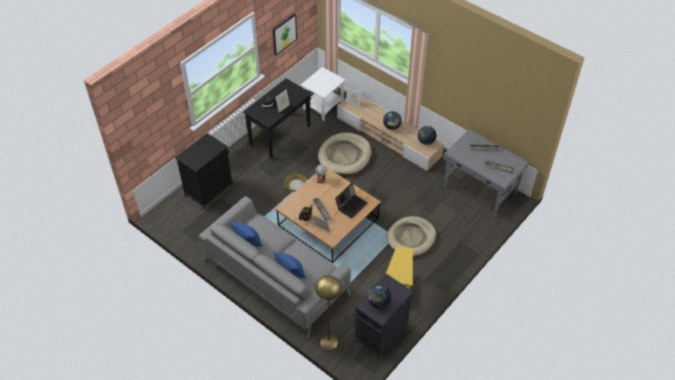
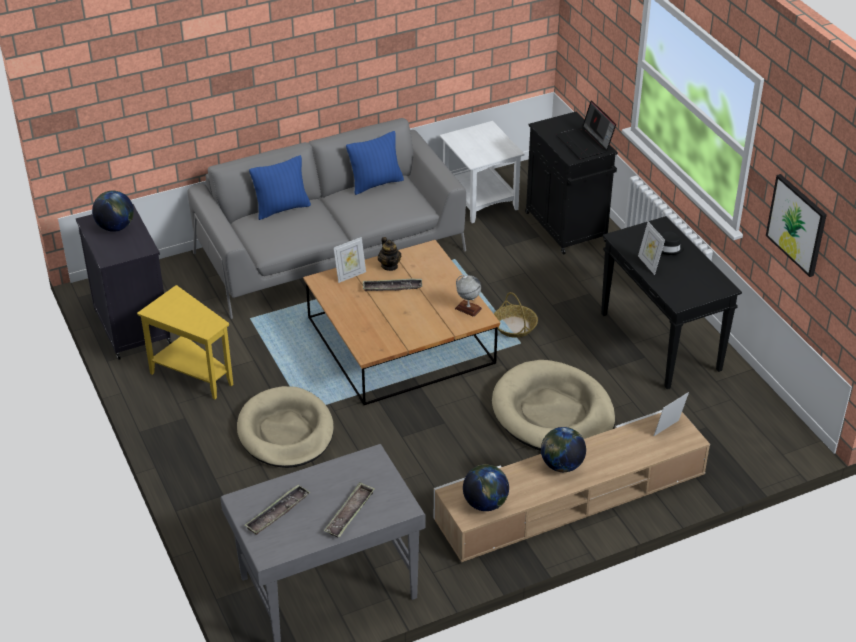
camera: 115 degrees right, 10 degrees down
(323, 106) = (723, 428): white side table -> white side table (481, 199)
(329, 341) = (169, 271): yellow floor lamp -> none
(351, 205) = (377, 325): laptop -> laptop (585, 143)

